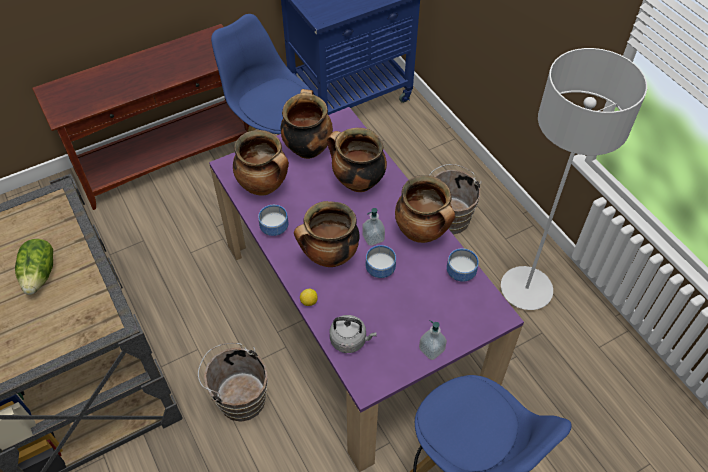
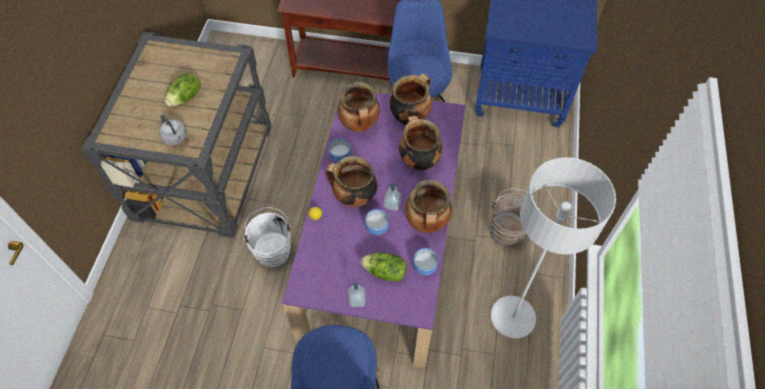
camera: 40 degrees right, 5 degrees up
(239, 397) = (273, 249): brown bucket -> white bucket
(350, 340) = (316, 257): grey kettle -> grey kettle (176, 138)
(431, 305) = (385, 272): none -> lettuce

